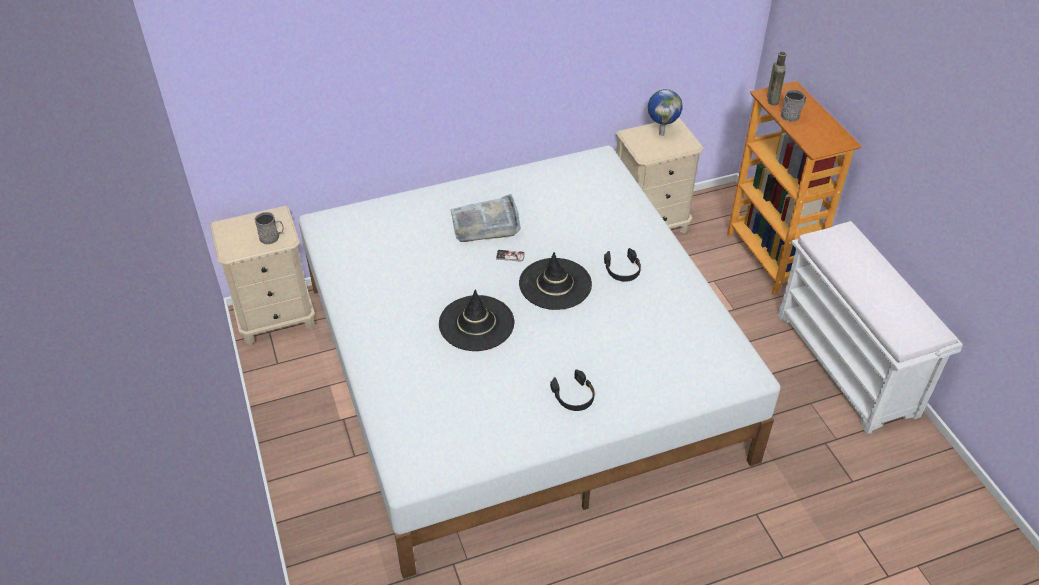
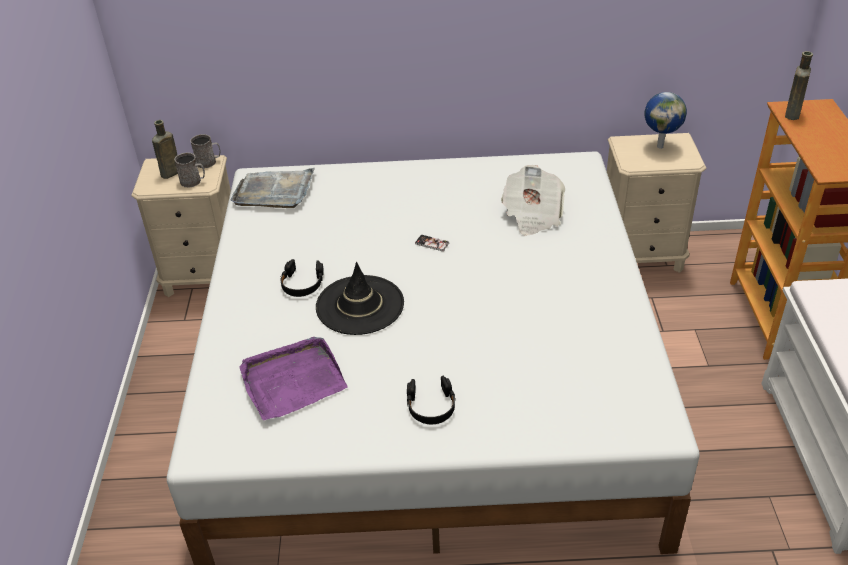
camera: 20 degrees right, 5 degrees down
(244, 233) = (169, 174): none -> brown bottle
(453, 400) = (292, 381): none -> purple tray
(486, 222) = (422, 206): grey tray -> grey tray (274, 191)
(555, 284) = (468, 281): black hat -> none
(581, 215) = (532, 215): none -> newspaper
(622, 270) = (553, 280): black headphones -> black headphones (302, 284)
(792, 115) = (811, 133): grey mug -> grey mug (209, 162)

